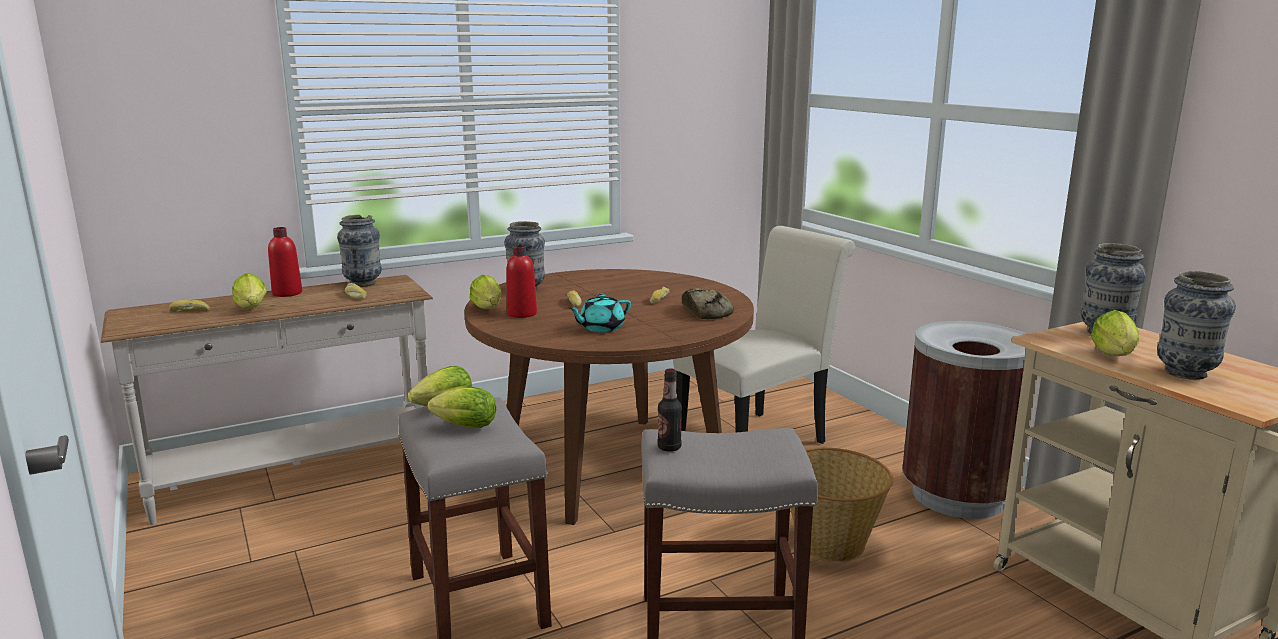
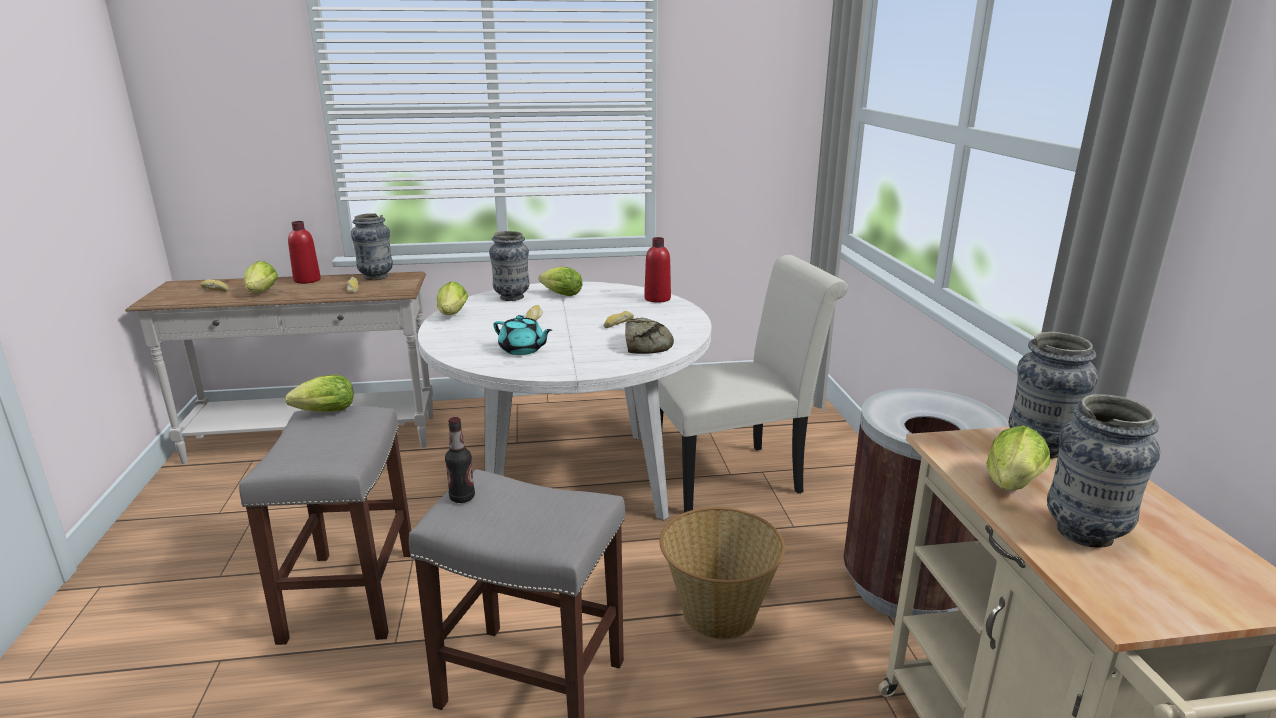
camera: 20 degrees right, 5 degrees up
(462, 426) = (319, 435): lettuce -> lettuce (559, 294)
(522, 314) = (474, 324): red bottle -> red bottle (657, 299)
(601, 328) = (522, 350): turquoise teapot -> turquoise teapot turned 135 degrees counterclockwise
(611, 466) = (572, 479): brown dining table -> white dining table

